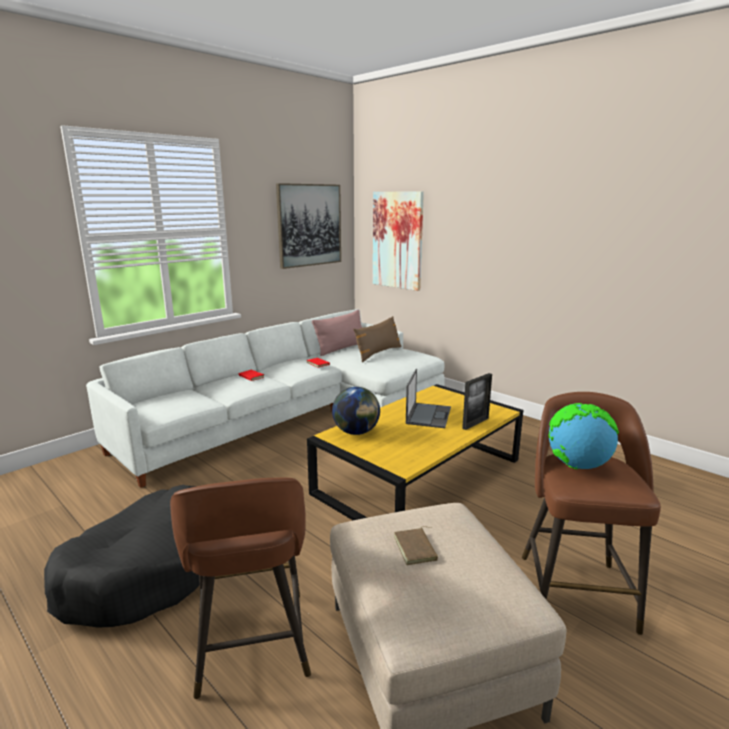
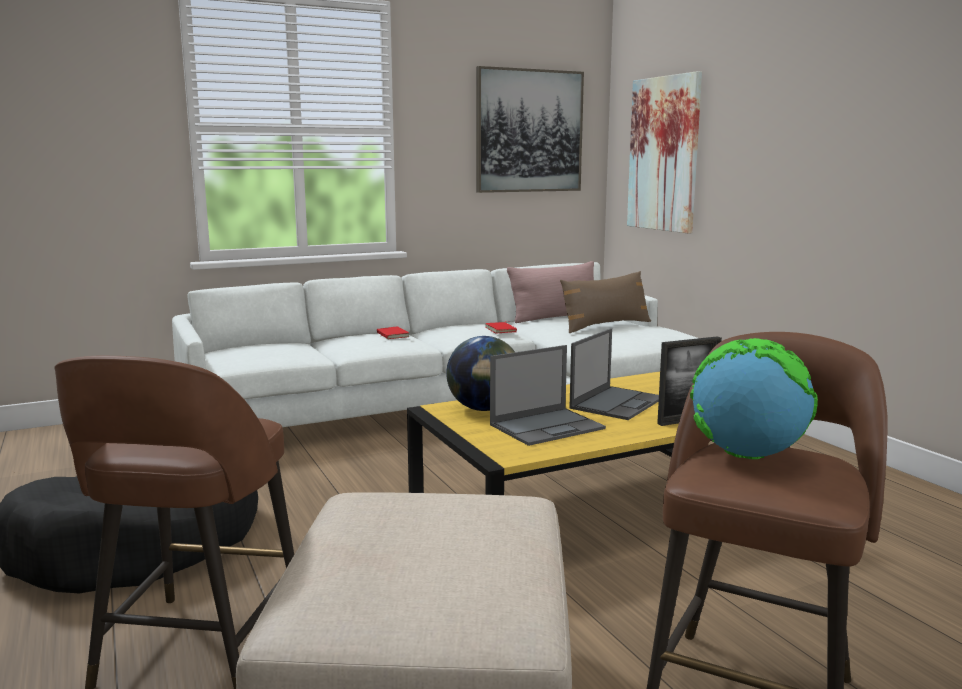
camera: 20 degrees right, 5 degrees down
(404, 441) = (548, 426): none -> laptop
(416, 548) = (412, 531): brown book -> none

